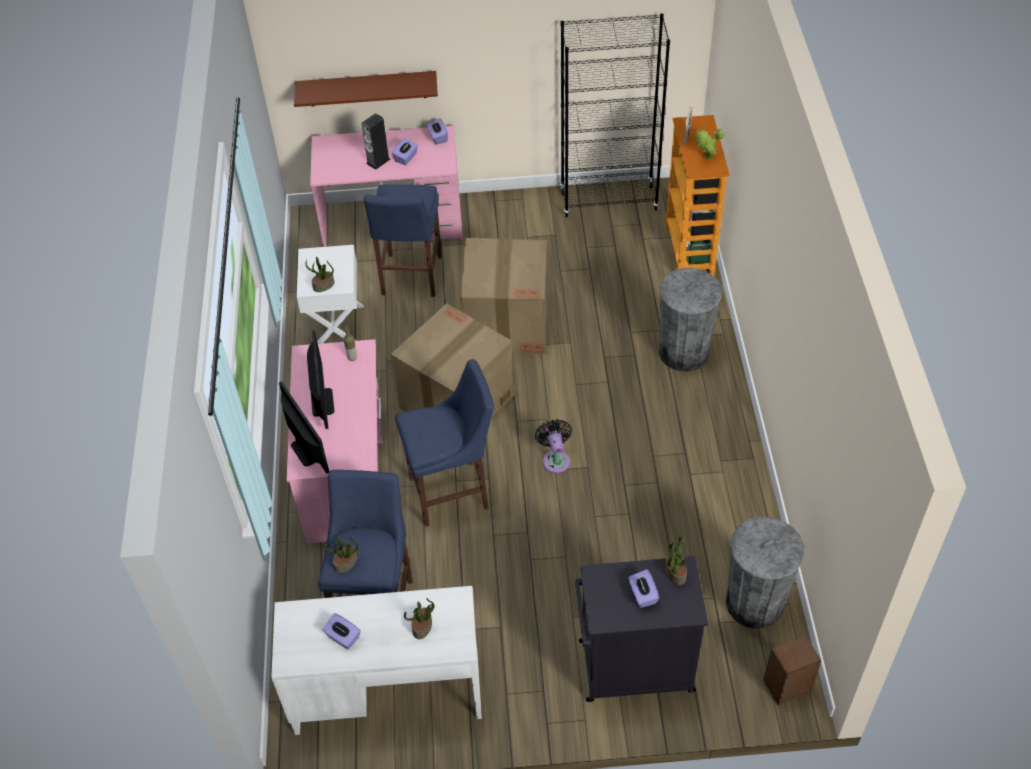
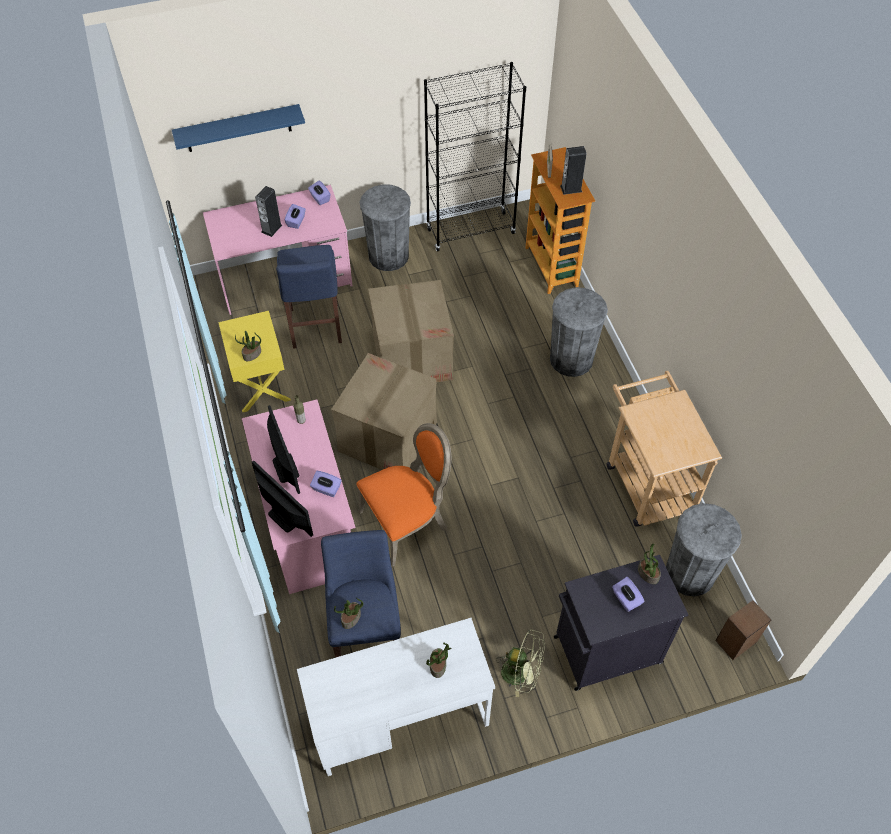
camera: 15 degrees left, 5 degrees up
(336, 328) = (260, 386): white nightstand -> yellow nightstand
(343, 637) = (369, 690): purple tissue box -> purple tissue box (326, 489)
(355, 49) = (238, 128): none -> blue shelf
(367, 88) = (251, 163): brown shelf -> none
(453, 492) = (407, 522): blue stool -> orange chair
(511, 214) = (388, 256): none -> grey trash can
(532, 671) = (521, 673): none -> green fan
(555, 459) = (488, 475): black fan -> none
(706, 159) = (571, 188): potted plant -> speaker
(733, 494) = (646, 480): none -> beige cart

